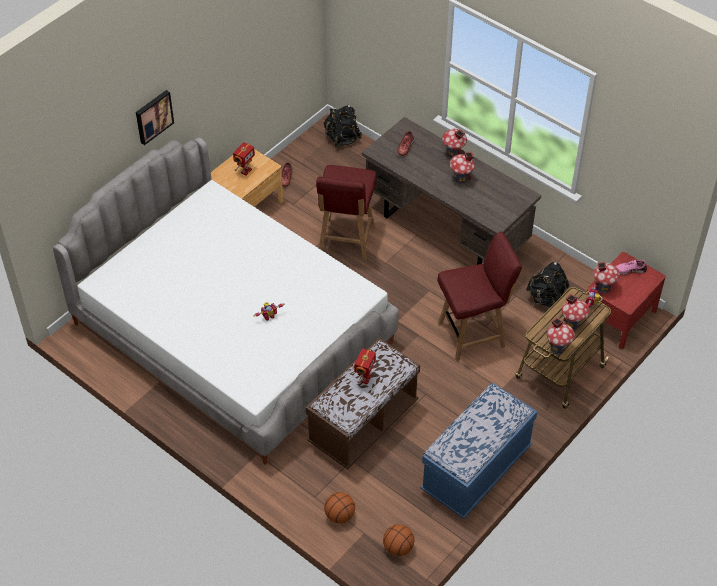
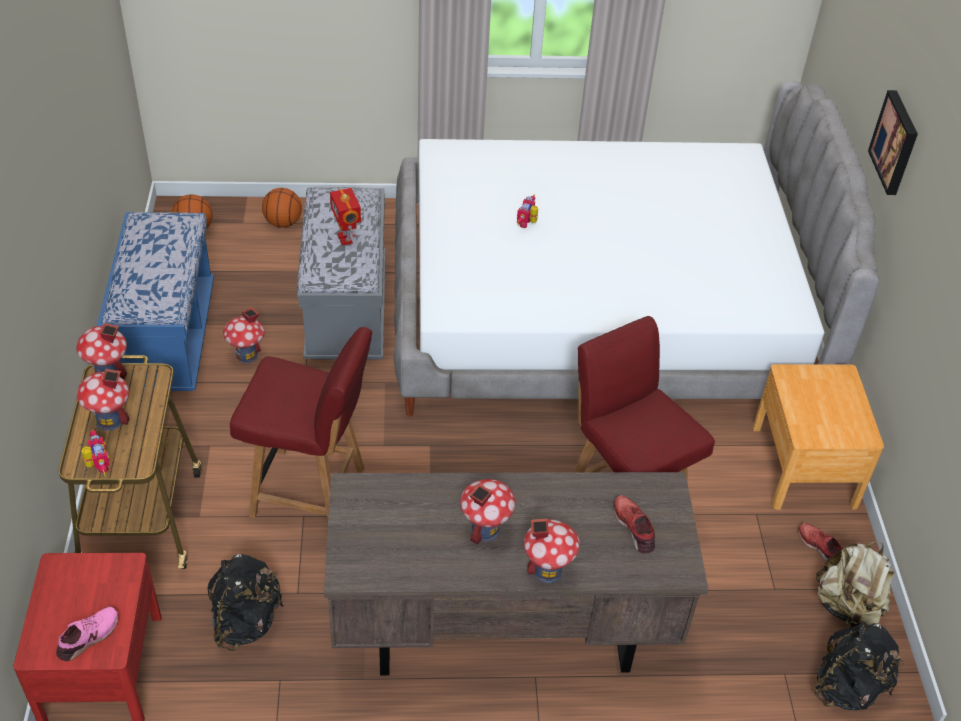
camera: 135 degrees right, 5 degrees down
(245, 171) = (824, 407): toy robot -> none
(305, 157) = (847, 606): none -> beige backpack
(363, 423) = (347, 310): brown bench -> grey bench
(473, 334) = (311, 493): red chair -> red chair turned 105 degrees counterclockwise
(603, 287) = (117, 573): toy house -> toy house (246, 355)

